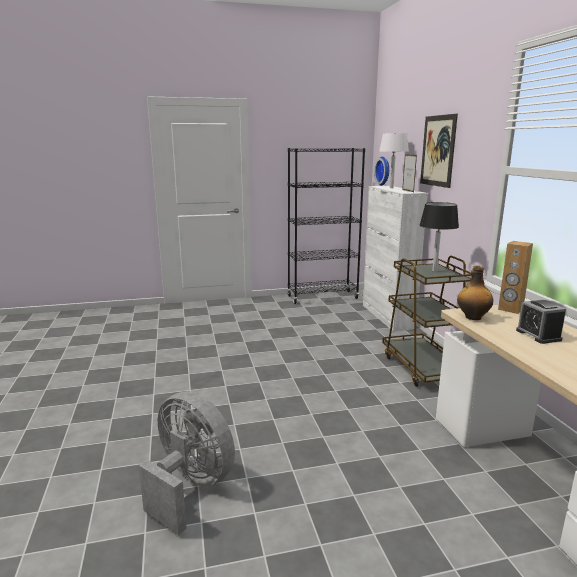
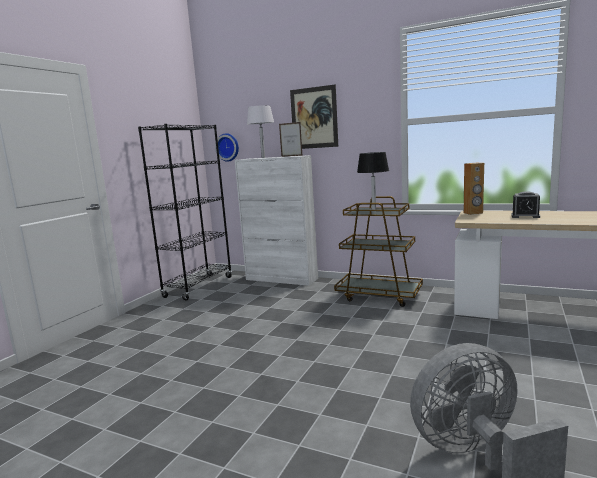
camera: 50 degrees left, 5 degrees down
(472, 317) = (479, 220): bottle -> none

